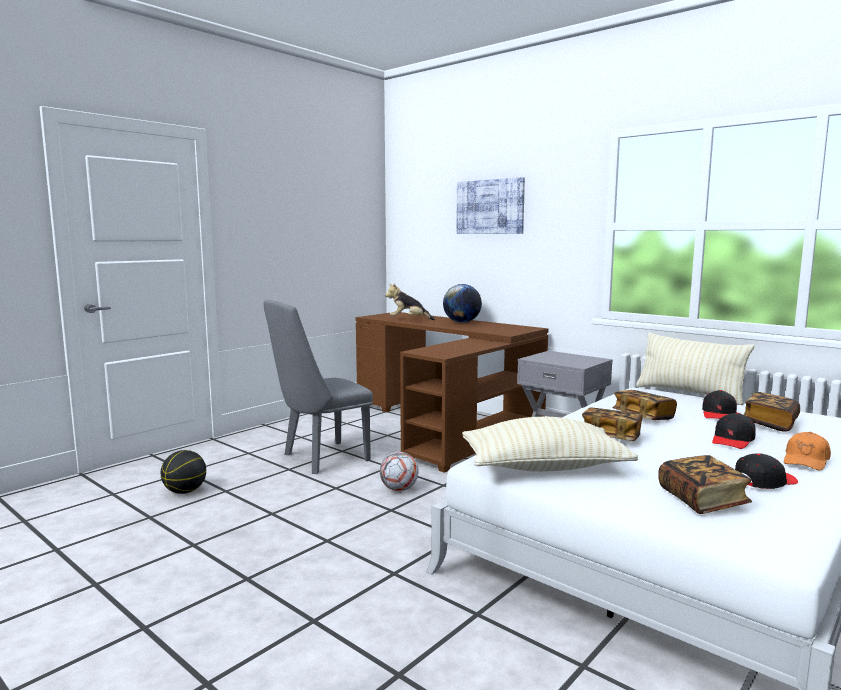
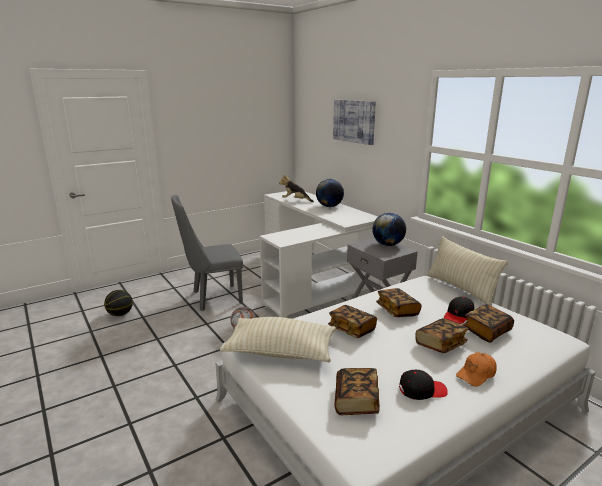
camera: 15 degrees right, 10 degrees up
(448, 424) = (314, 277): brown desk -> white desk
(569, 356) = (388, 245): none -> globe
(733, 440) = (440, 344): black cap -> book

